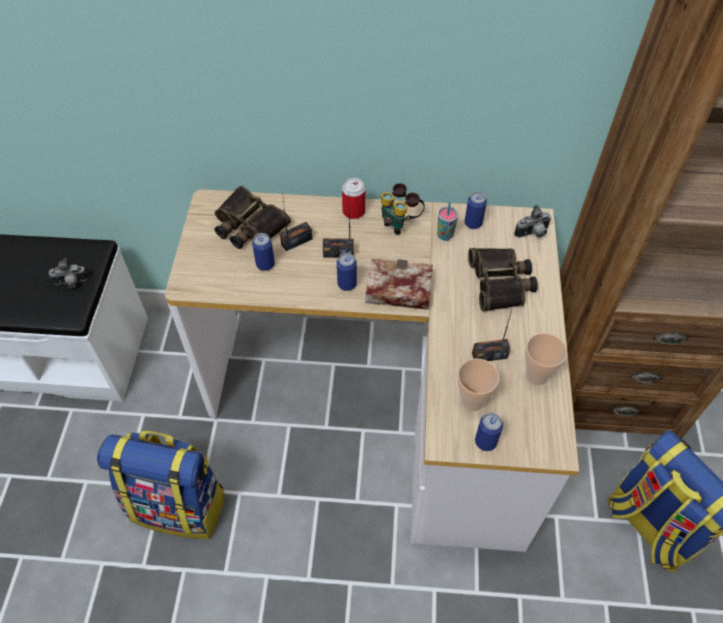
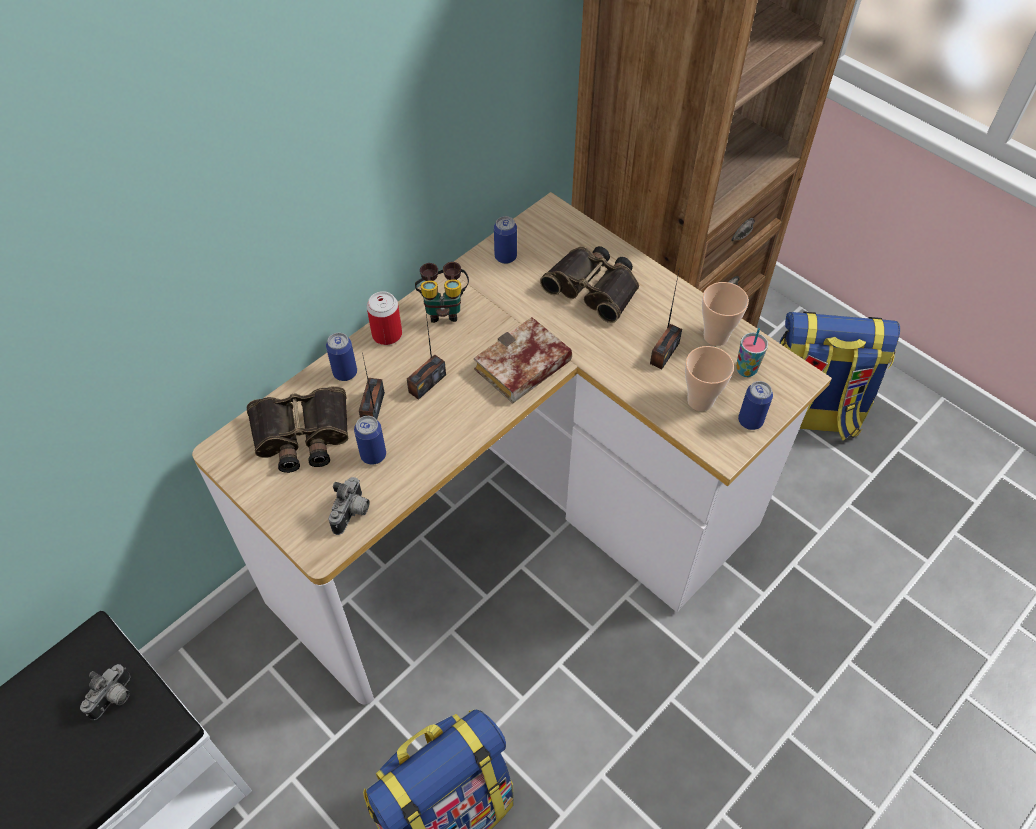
camera: 50 degrees left, 0 degrees up
(347, 284) = (474, 403): can -> can (345, 373)
(445, 235) = (497, 287): cup -> cup (746, 370)
(532, 234) = (564, 226): camera -> camera (352, 514)

